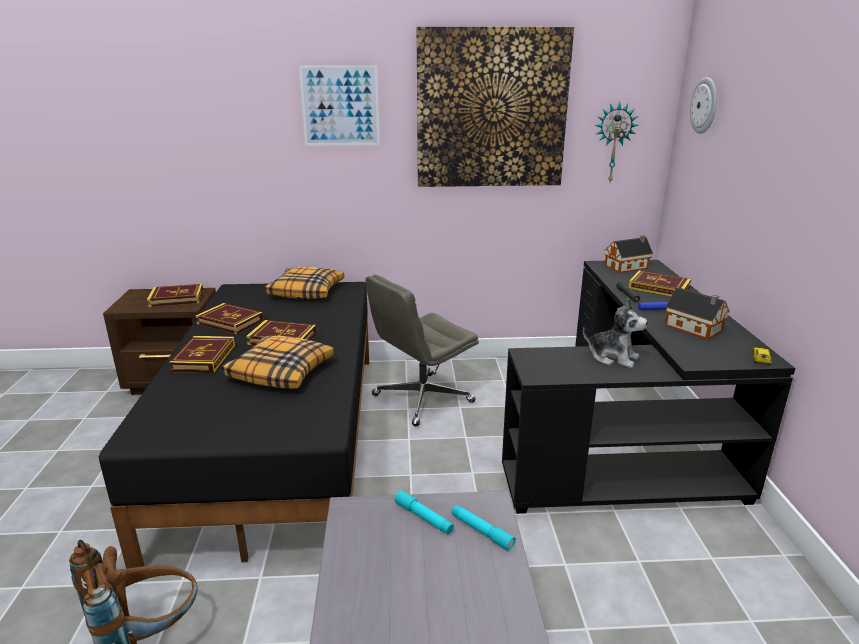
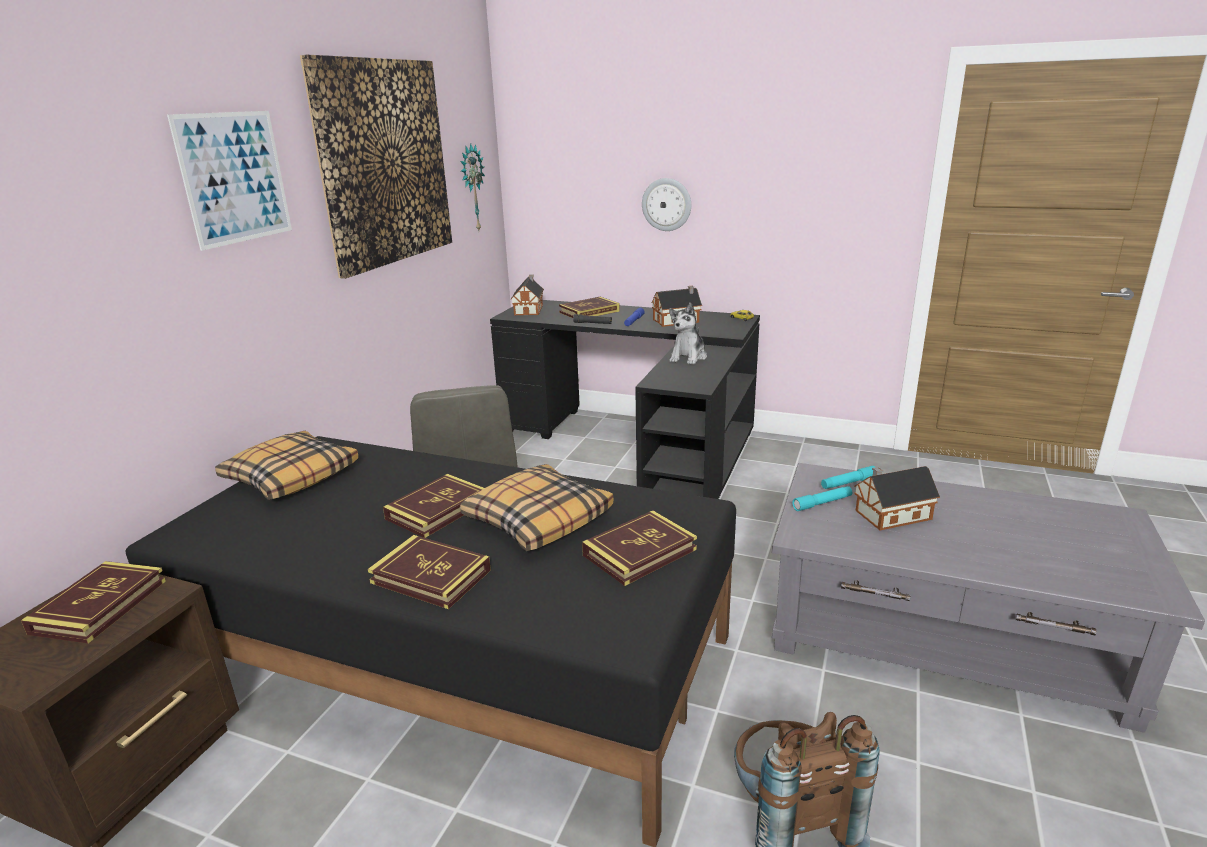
camera: 65 degrees left, 0 degrees up
(230, 322) = (320, 547): book -> book (639, 552)
(424, 571) = (890, 515): none -> toy house
(612, 357) = (688, 357): plush toy -> plush toy turned 150 degrees clockwise
(705, 105) = (553, 138): wall clock -> wall clock (666, 204)

